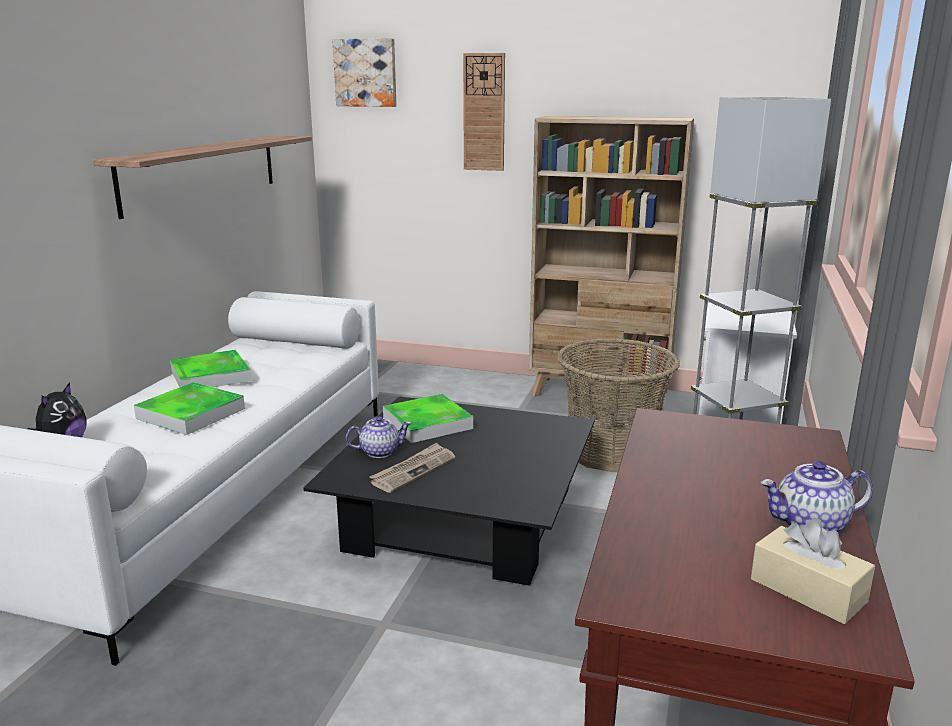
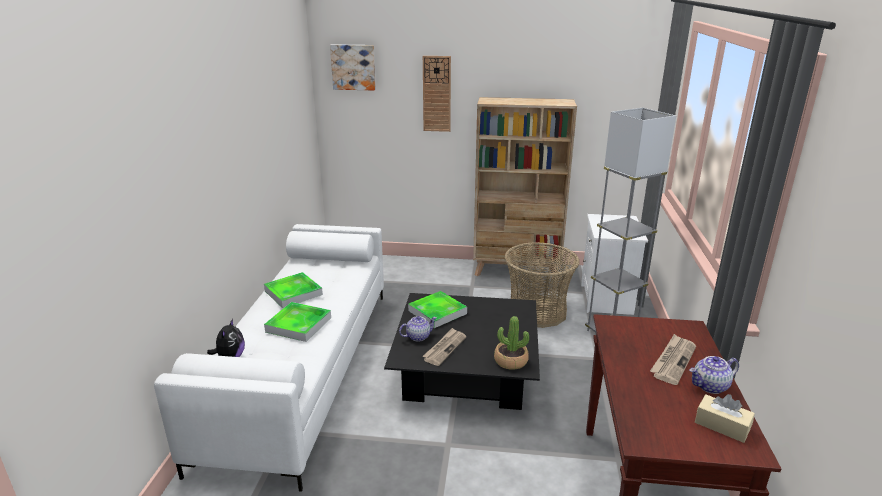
camera: 10 degrees left, 5 degrees up
(202, 172) = (267, 154): shelf -> none
(513, 497) = (510, 361): none -> potted plant
(753, 481) = (673, 361): none -> newspaper

